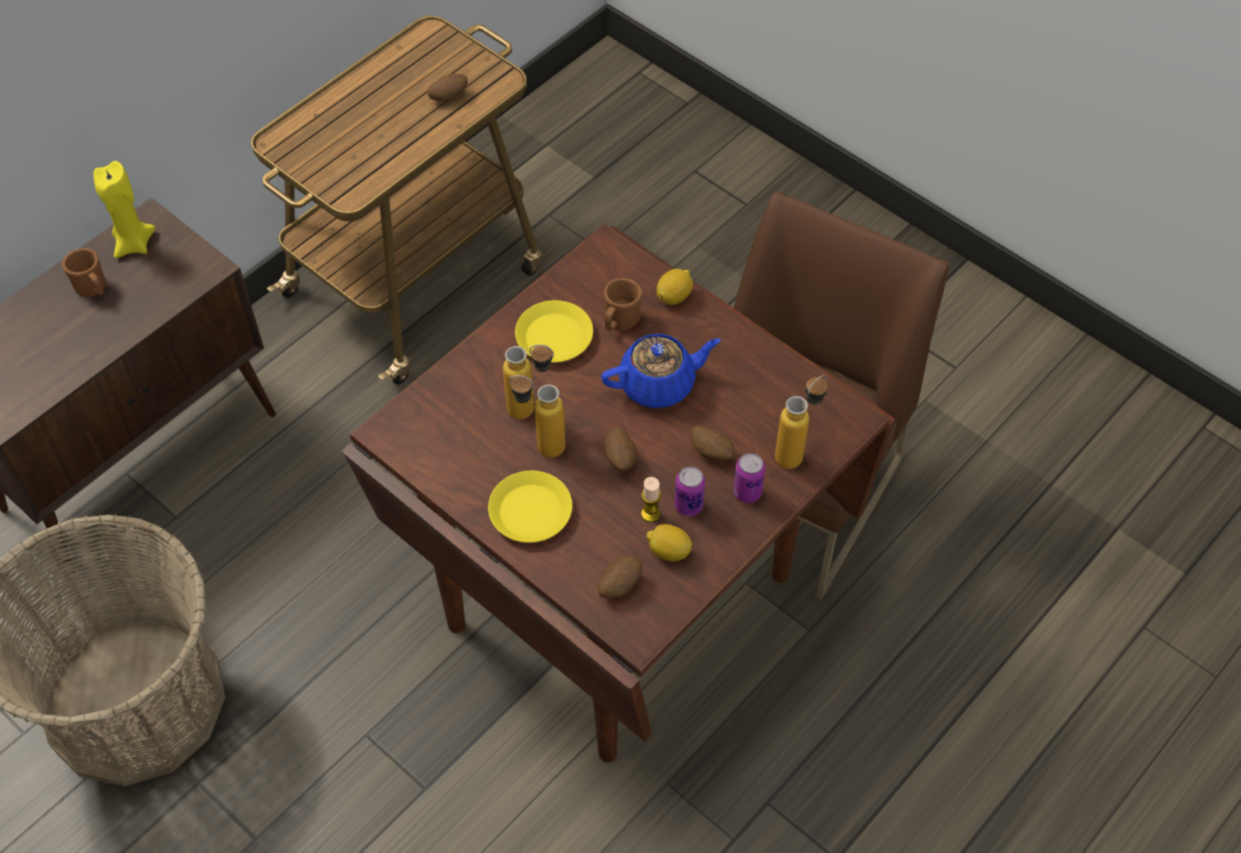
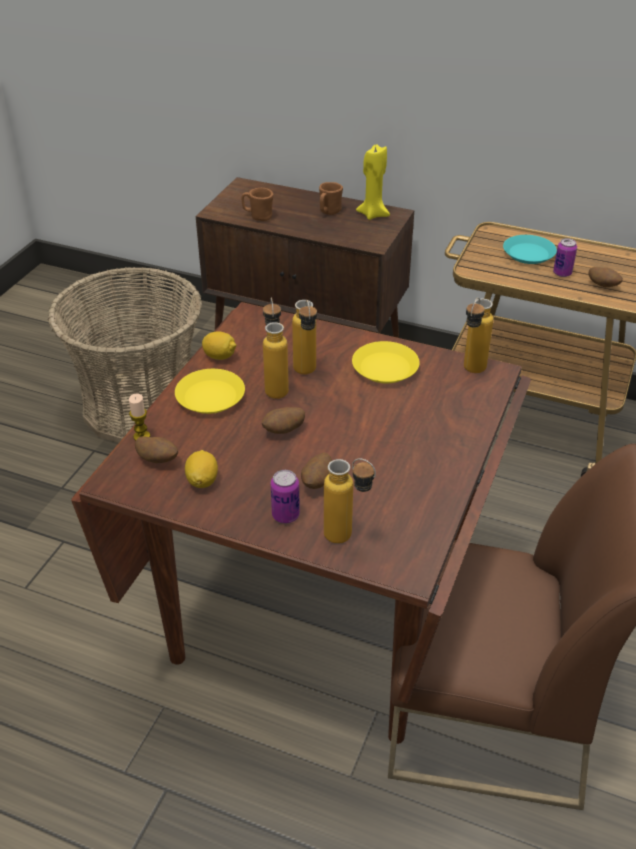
camera: 70 degrees right, 15 degrees down
(345, 130) = (528, 253): none -> turquoise plate
(597, 268) = (470, 372): none -> bottle
(619, 322) = (423, 398): brown mug -> brown mug (258, 216)
(650, 514) = (236, 461): candle -> candle (141, 436)
(658, 384) = (373, 434): blue teapot -> none
(674, 296) = (473, 421): lemon -> lemon (220, 356)
(688, 506) = (254, 481): can -> can (562, 273)

